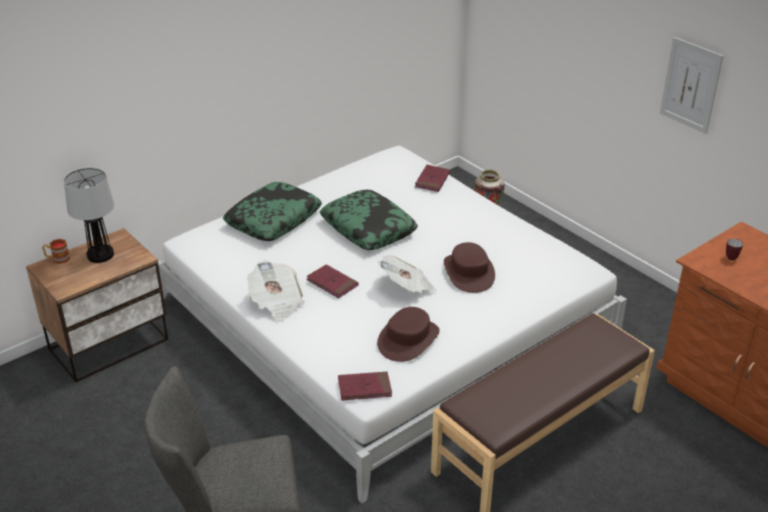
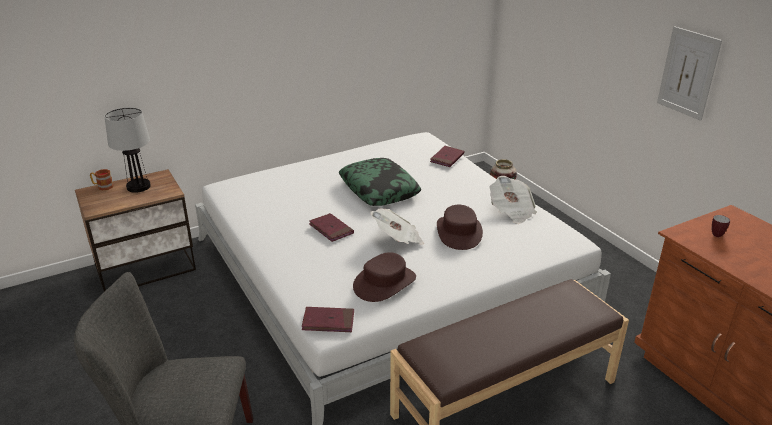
camera: 10 degrees right, 5 degrees down
(273, 219) = (300, 176): pillow -> none
(276, 302) = (276, 240): newspaper -> newspaper (511, 211)

